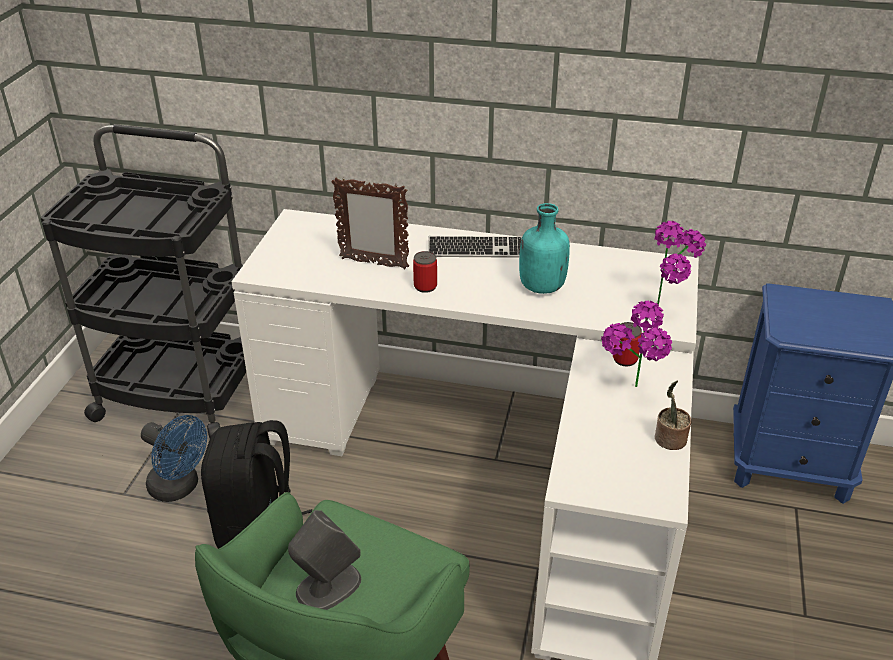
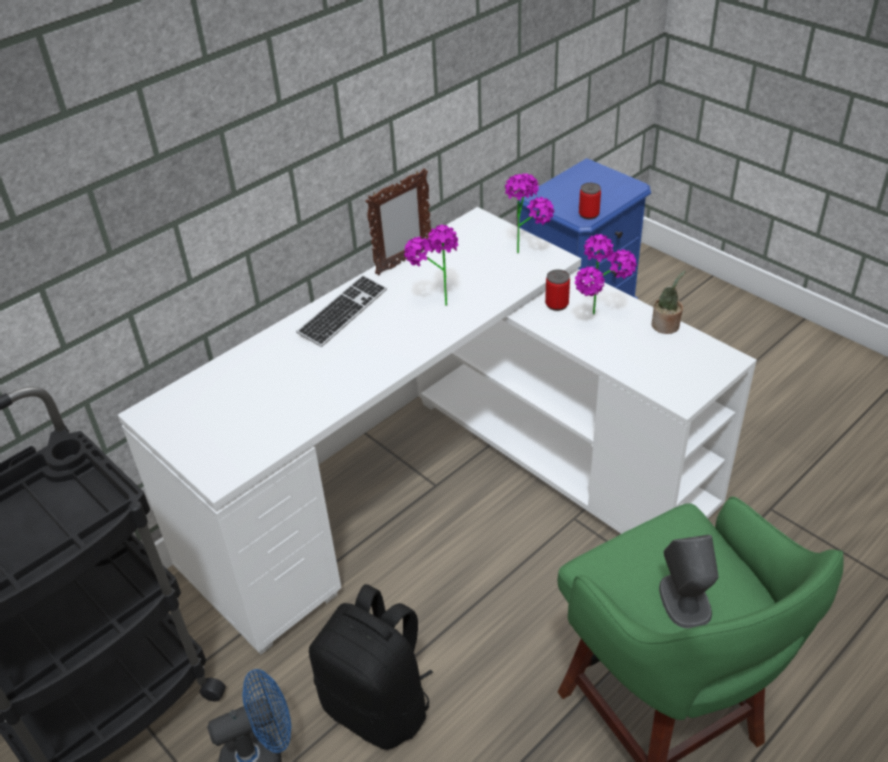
camera: 55 degrees left, 5 degrees up
(373, 263) = (294, 386): picture frame -> picture frame (403, 261)
(425, 286) = (367, 367): can -> can (589, 214)
(540, 287) = (436, 301): turquoise bottle -> potted plant

